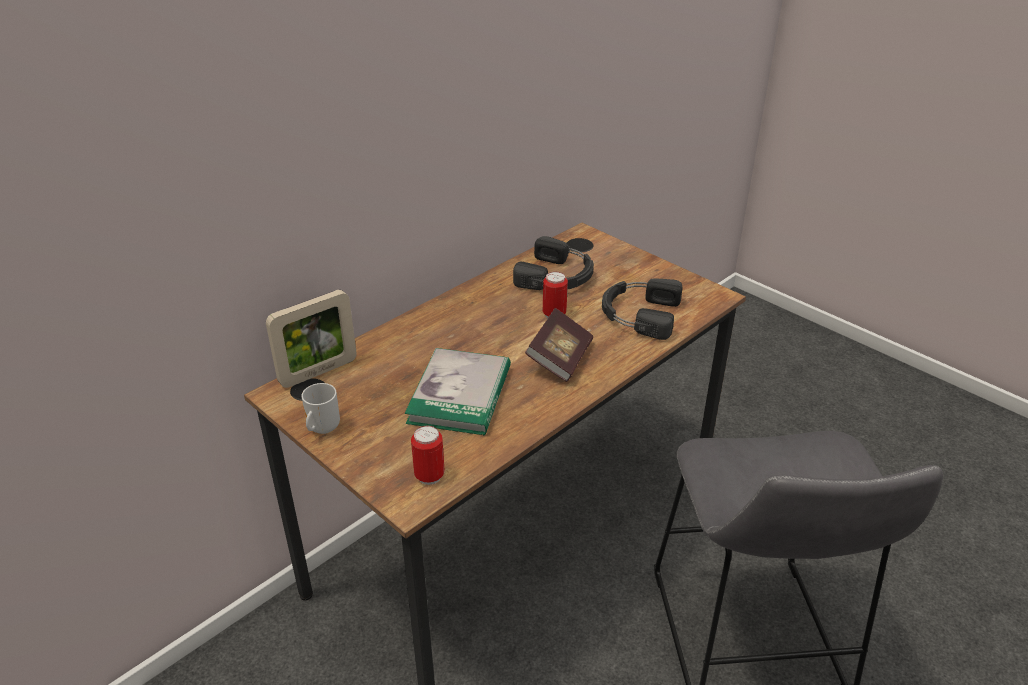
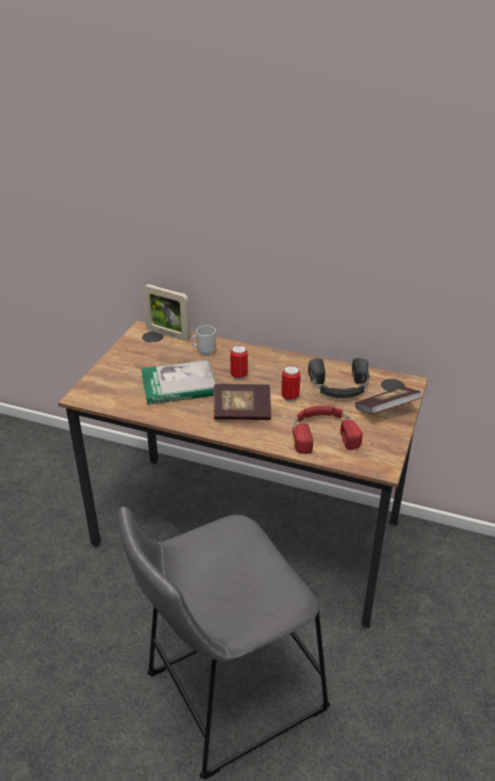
camera: 65 degrees right, 0 degrees up
(321, 429) = (122, 351): mug -> mug (205, 352)
(429, 476) = (103, 396): can -> can (239, 376)
(623, 262) = (386, 410): none -> book
(638, 314) = (323, 433): black headphones -> red headphones

